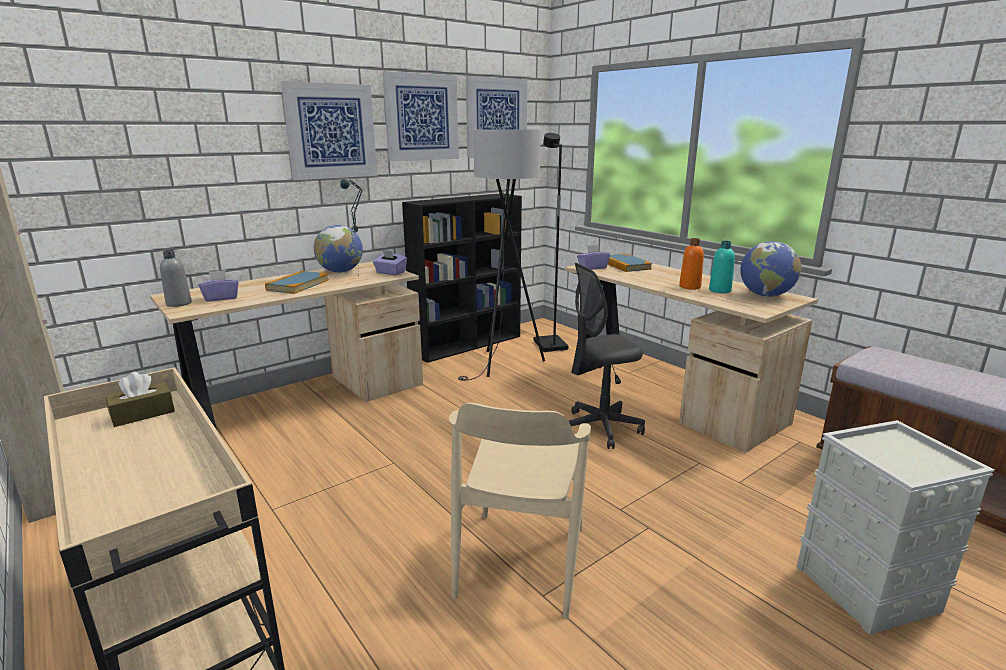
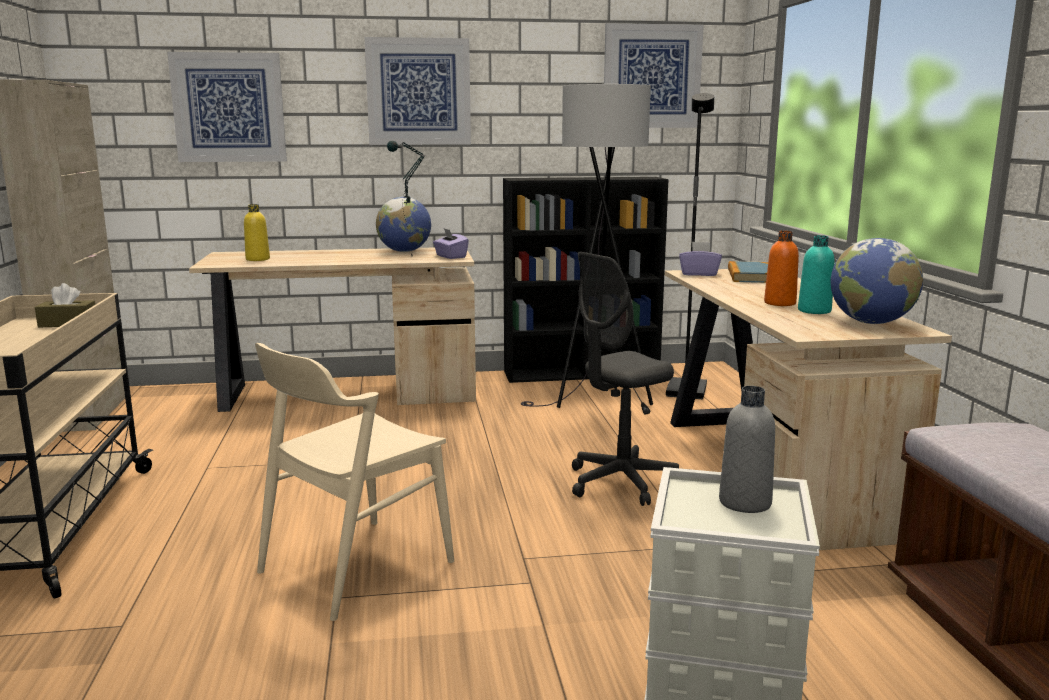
camera: 30 degrees right, 5 degrees down
(179, 303) = (218, 259): grey bottle -> grey bottle (745, 503)
(221, 298) = (257, 259): purple tissue box -> yellow bottle
(298, 285) = (341, 257): book -> none
(421, 117) = (538, 76): picture -> picture (229, 108)
(601, 428) = (620, 483): grey office chair -> grey office chair turned 45 degrees counterclockwise

